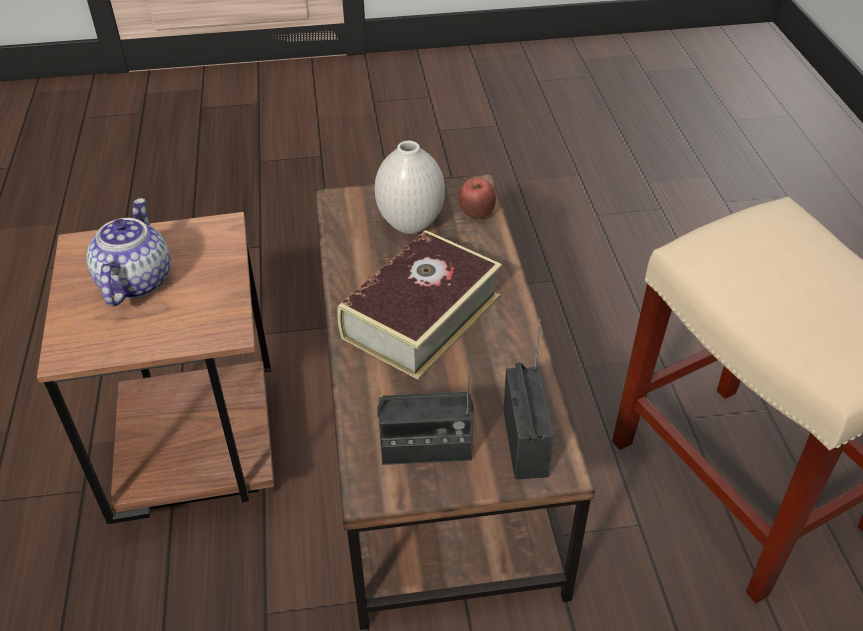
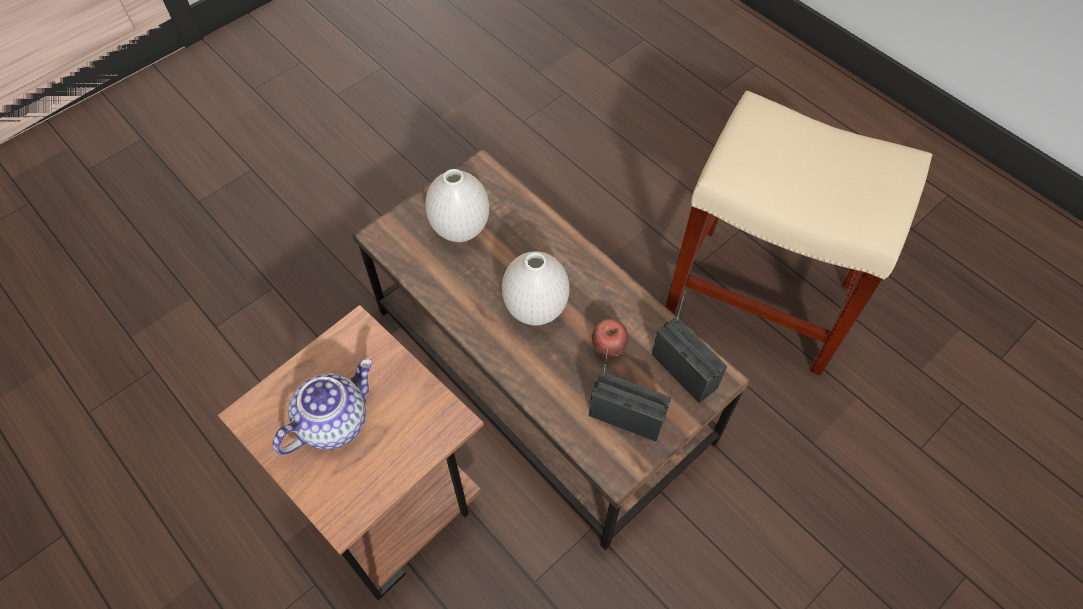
camera: 35 degrees left, 15 degrees up
(134, 281) = (333, 421): teapot -> teapot turned 75 degrees clockwise
(421, 317) = (536, 310): book -> white vase
(426, 449) = (626, 416): radio -> radio turned 120 degrees counterclockwise
(476, 214) = (503, 194): apple -> apple (608, 347)

